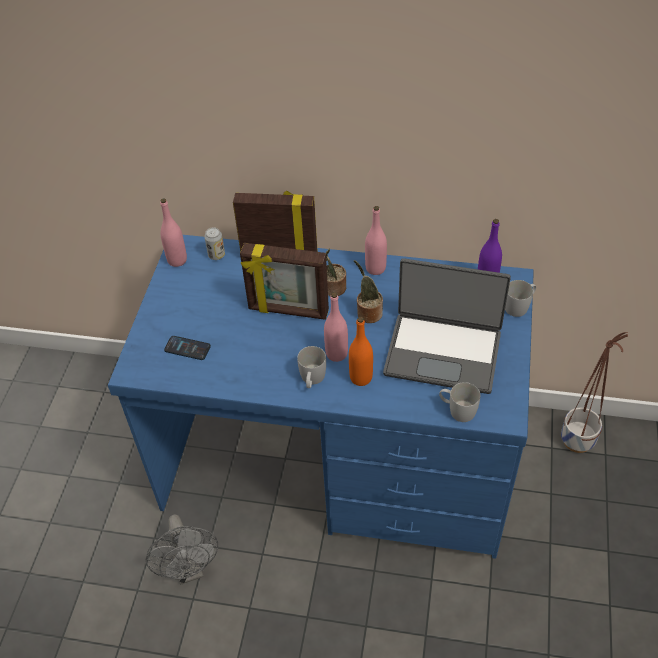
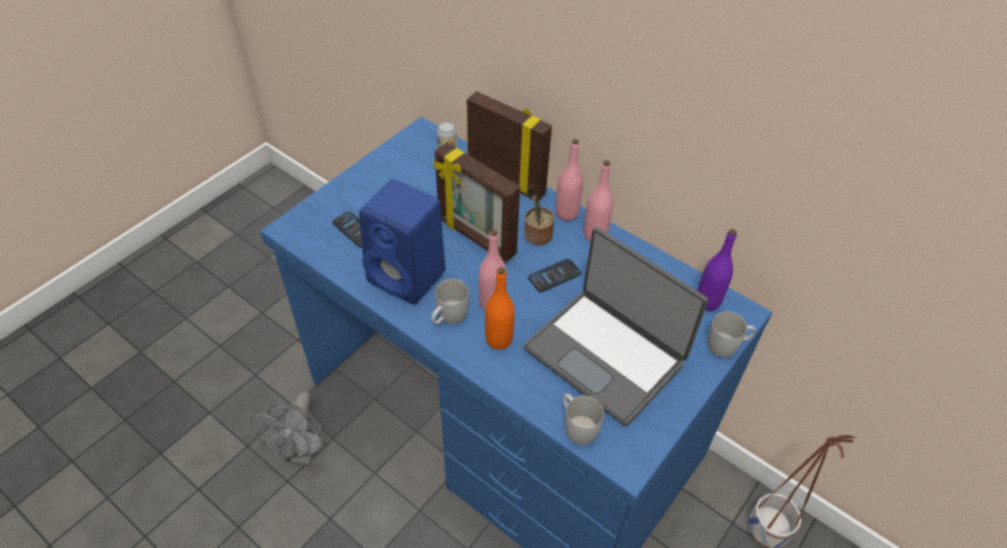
camera: 25 degrees right, 0 degrees up
(177, 260) = (408, 143): pink bottle -> pink bottle (566, 213)
(259, 364) = (409, 277): none -> blue speaker
(368, 313) = (554, 276): potted plant -> phone

